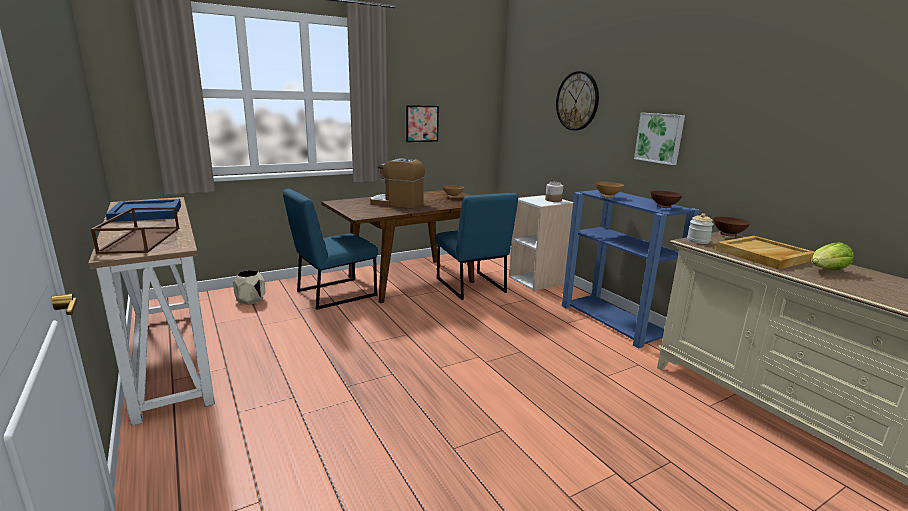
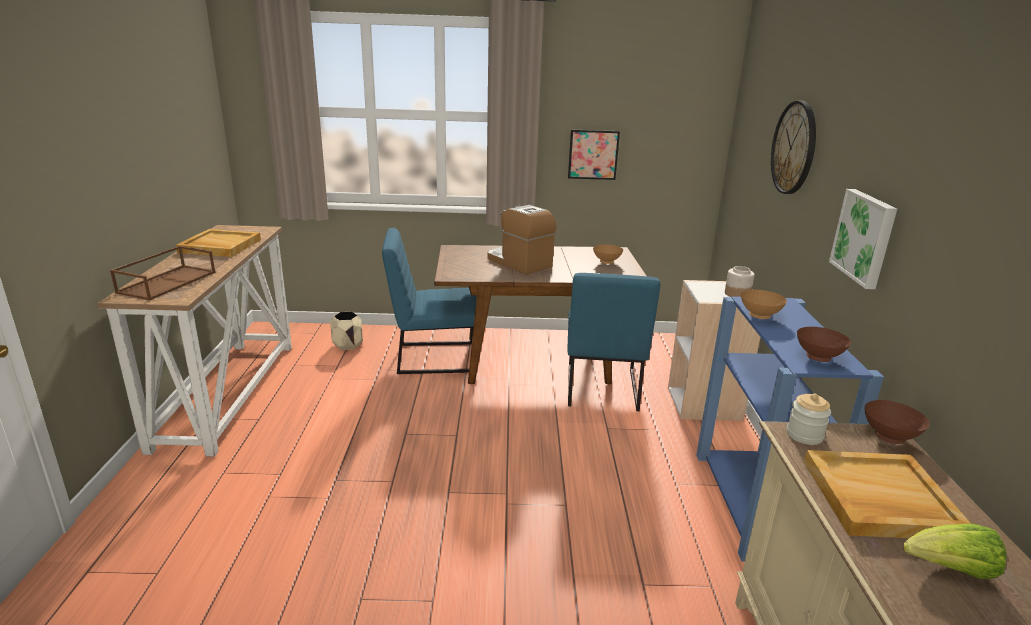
camera: 30 degrees right, 5 degrees up
(146, 213) = (219, 246): blue tray -> beige tray

